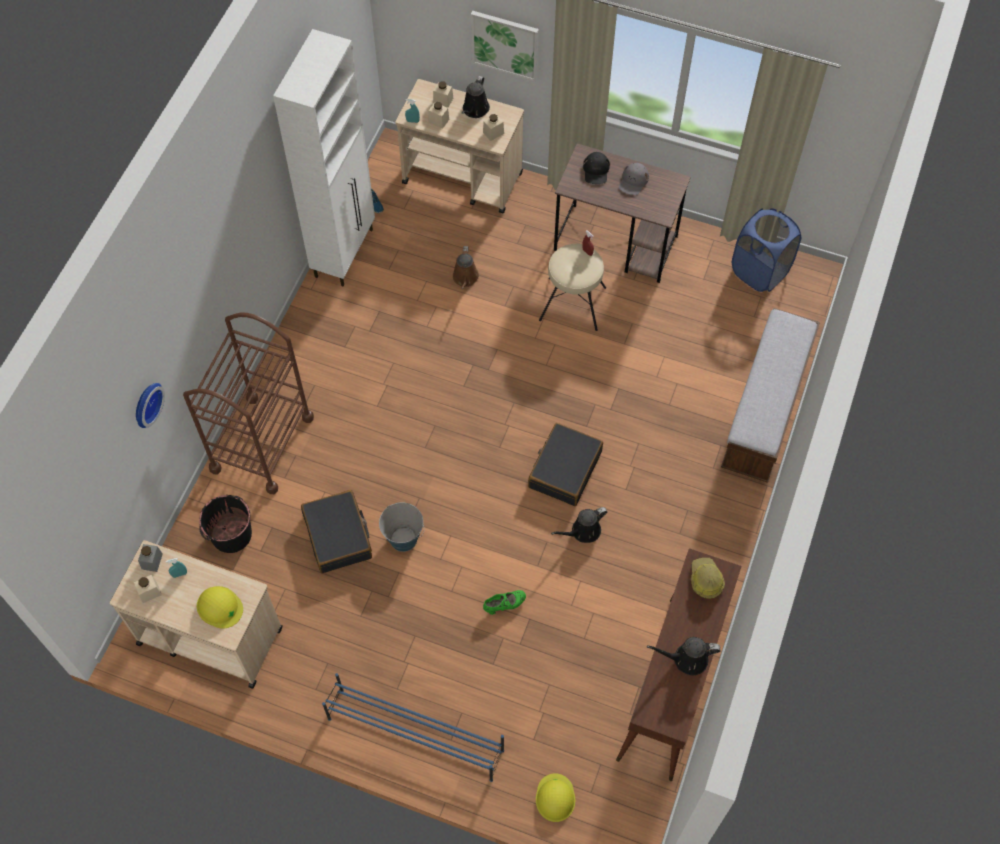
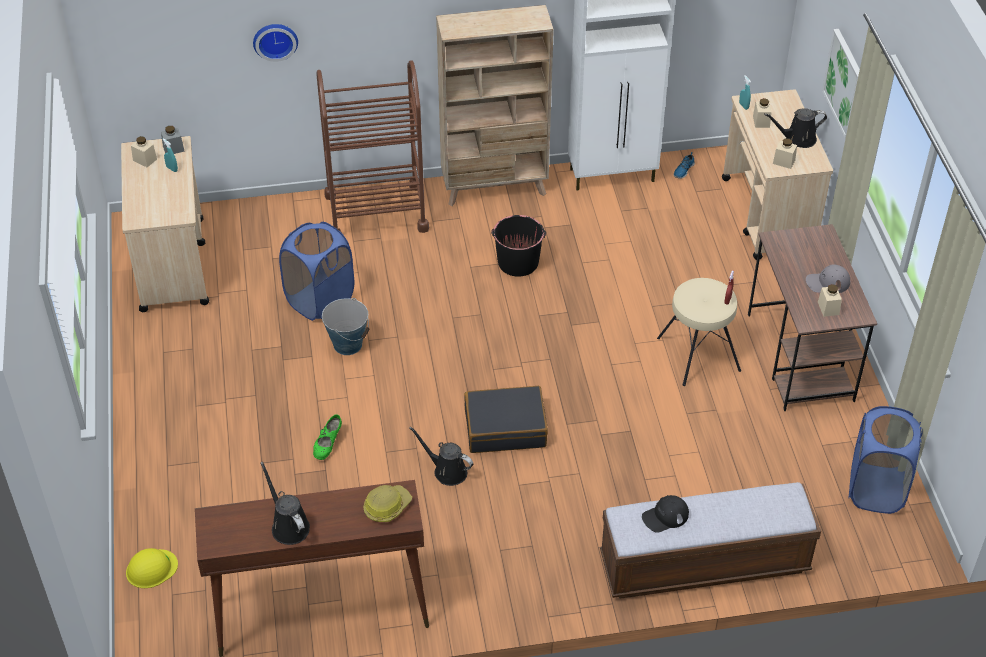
camera: 60 degrees right, 15 degrees down
(219, 607) = (156, 204): yellow hard hat -> none
(231, 534) = (275, 233): black bucket -> black bucket (518, 262)
(297, 341) = (495, 187): none -> beige bookcase
(338, 536) = (320, 300): black suitcase -> blue laundry basket
(414, 734) = (159, 437): blue shoe rack -> none
(443, 100) = (787, 114): beige jar -> beige jar (828, 308)
(465, 278) = (657, 266): brown watering can -> none
(504, 605) = (328, 445): green shoe -> green shoe turned 75 degrees clockwise
(596, 170) = (813, 250): black cap -> black cap (665, 516)

